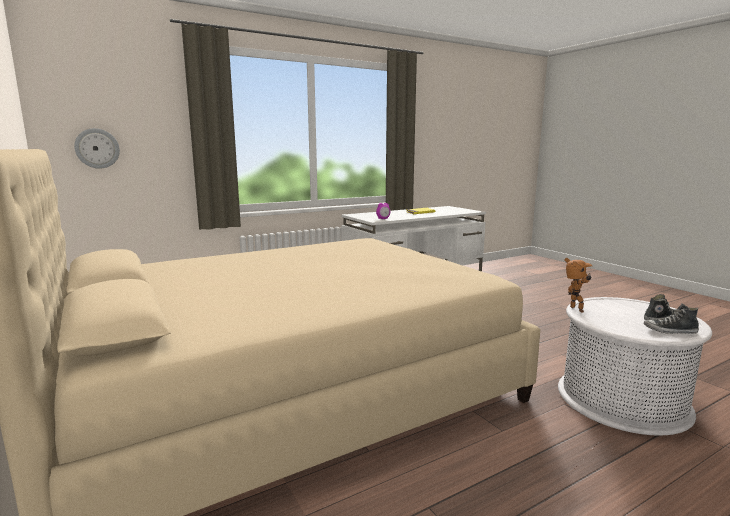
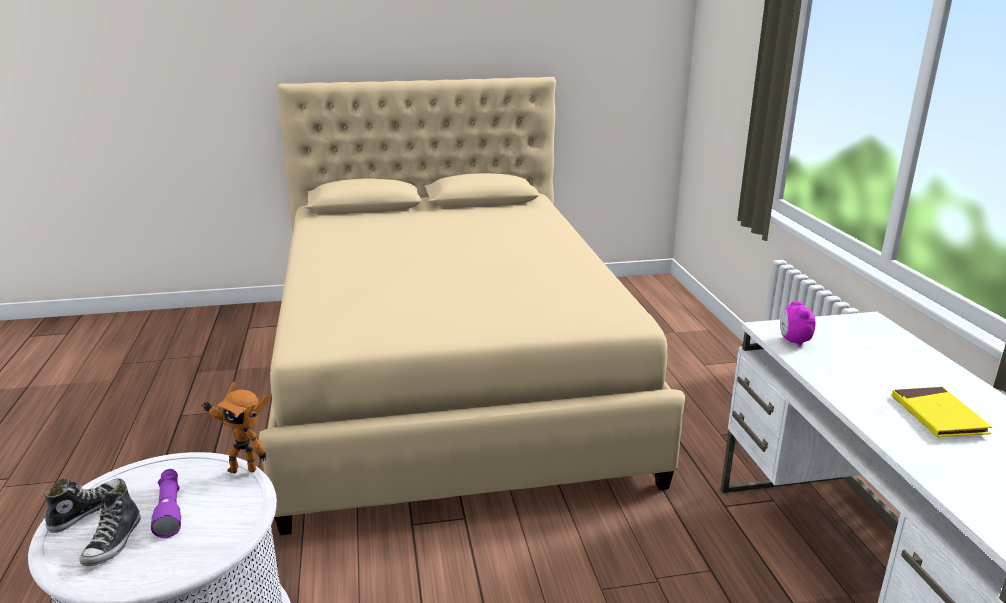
camera: 110 degrees right, 10 degrees up
(97, 148) = (716, 79): wall clock -> none
(626, 316) = (170, 509): none -> purple flashlight

